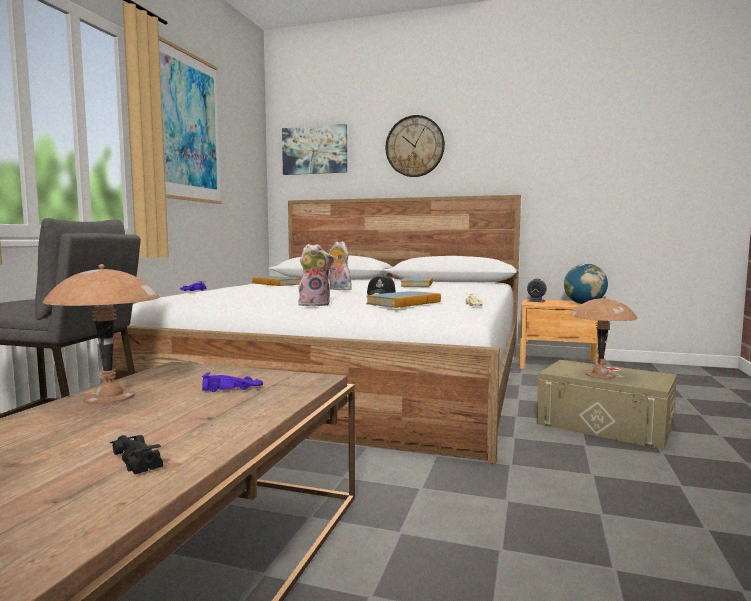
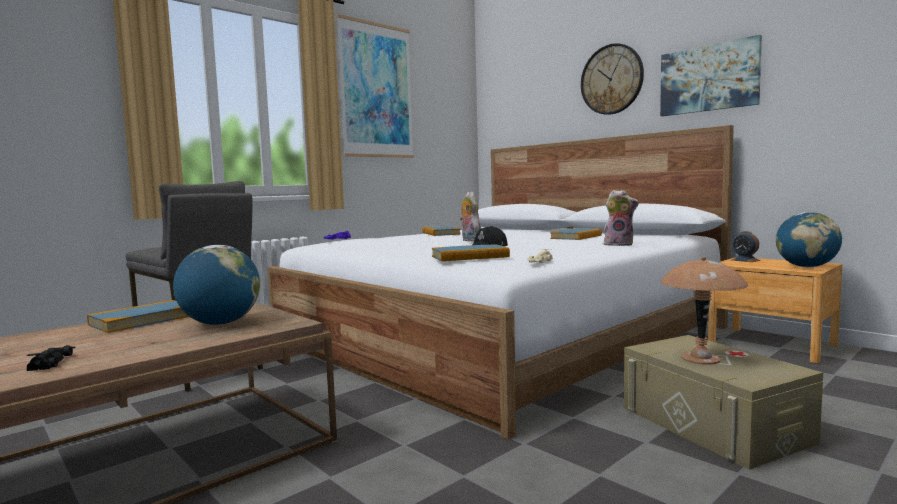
camera: 30 degrees right, 0 degrees up
(108, 397) = (143, 320): brown table lamp -> book
(233, 389) = (220, 323): purple toy car -> globe
(315, 150) = (516, 96): picture -> picture (708, 78)
(315, 304) = (397, 255): plush toy -> plush toy (619, 244)

